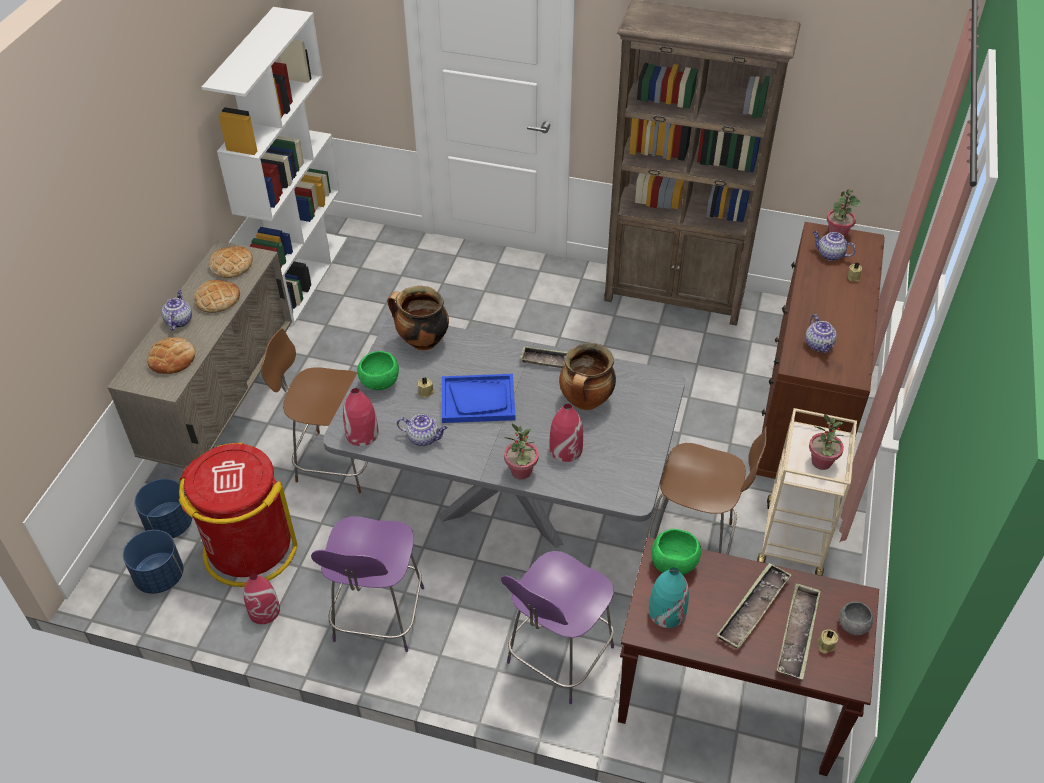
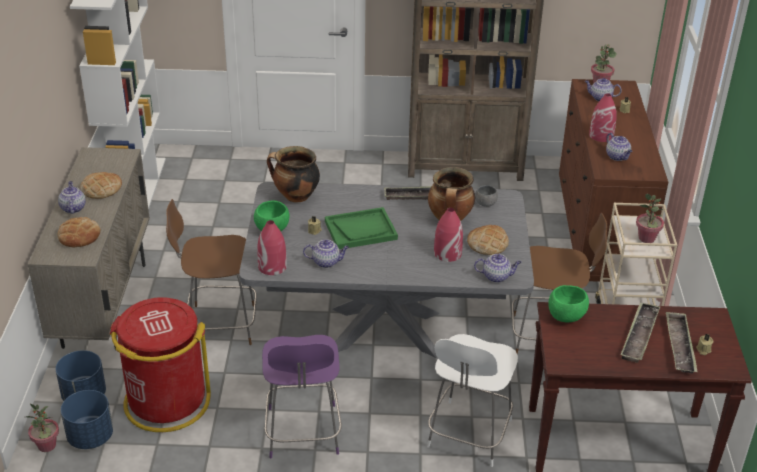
camera: 15 degrees left, 10 degrees down
(231, 265) = (103, 163): bread -> bread (487, 243)
(264, 610) = (198, 446): red vase -> red vase (601, 135)
(478, 400) = (361, 230): blue tray -> green tray
(521, 471) = (418, 273): potted plant -> potted plant (47, 446)
(558, 657) = (468, 436): purple chair -> white chair
(611, 492) = (496, 276): none -> teapot
(666, 612) = (574, 348): turquoise vase -> none
(853, 625) = (718, 334): grey bowl -> grey bowl (485, 203)

